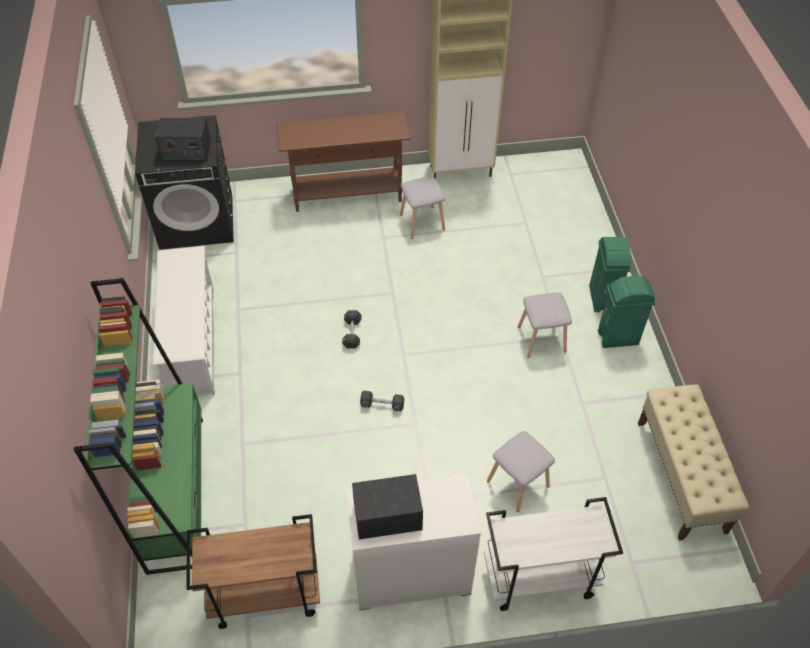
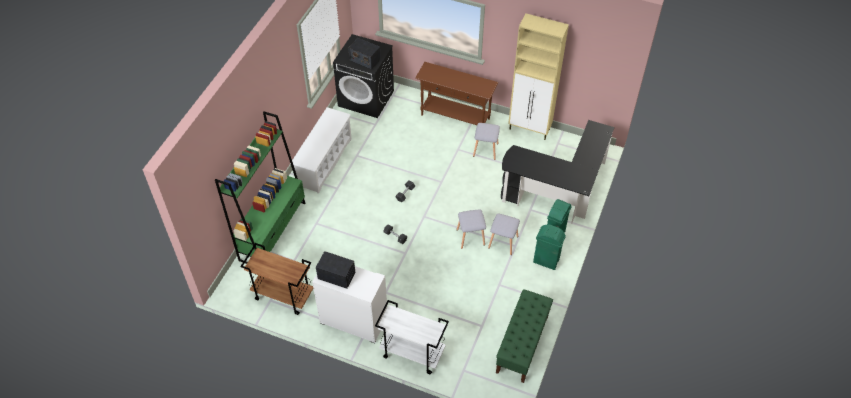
camera: 30 degrees right, 0 degrees up
(518, 482) = (435, 306): grey stool -> grey stool (471, 237)
(561, 236) = (558, 192): none -> black desk
(681, 476) = (522, 345): beige bench -> green bench

